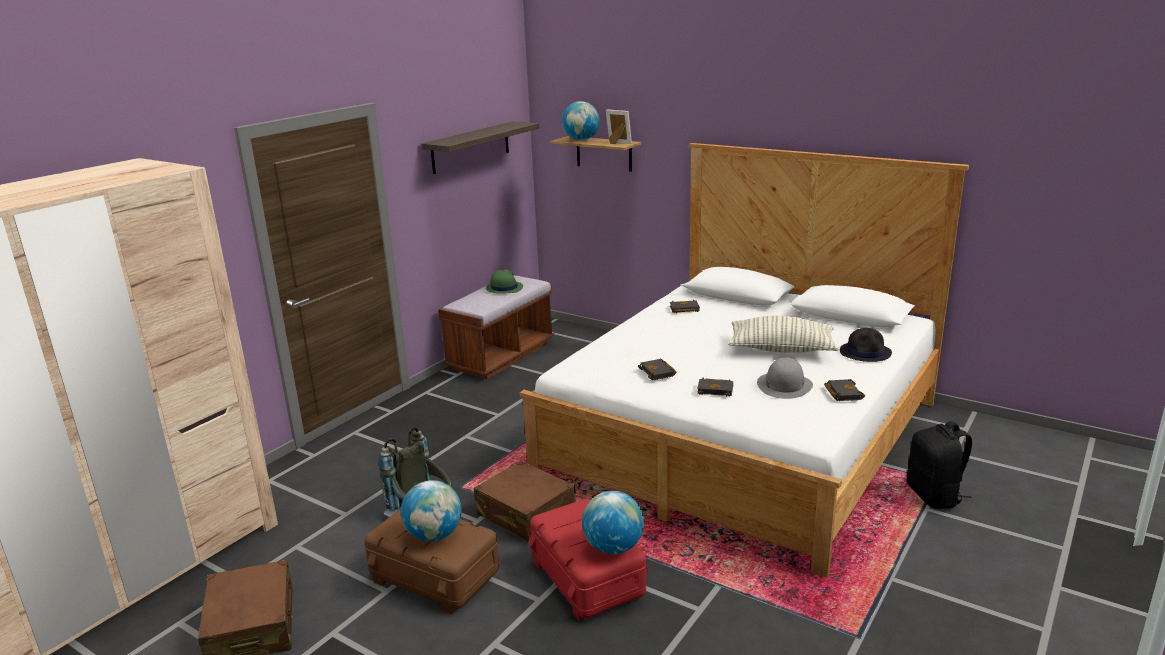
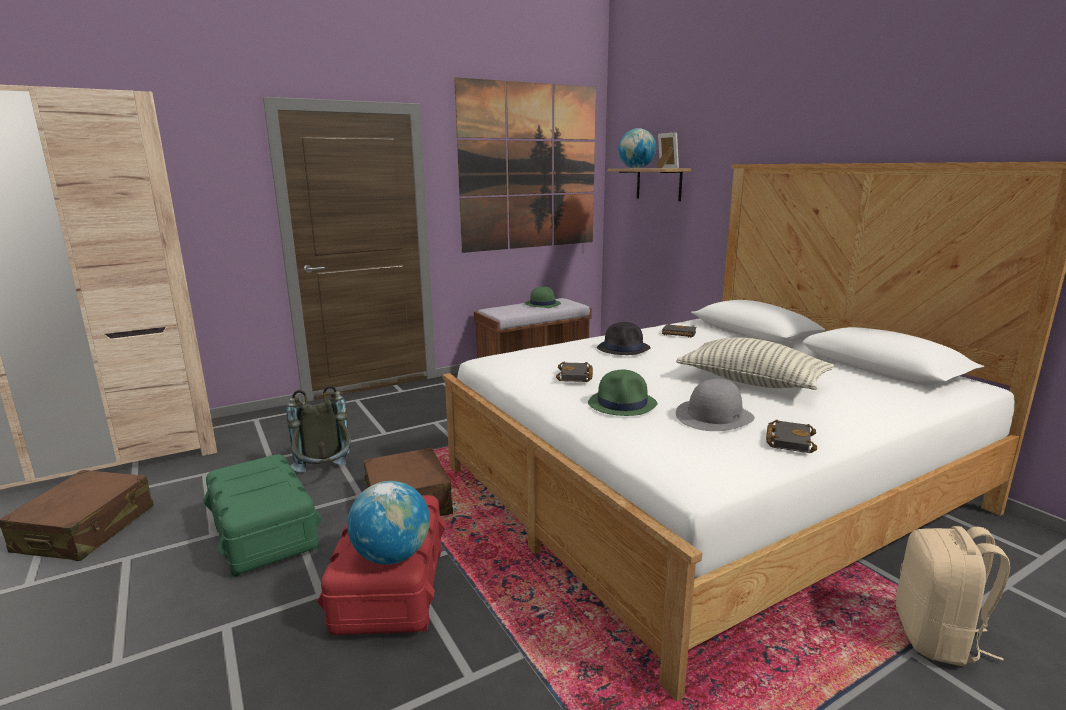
camera: 25 degrees right, 5 degrees down
(434, 535) = (255, 488): globe -> none
(435, 576) = (265, 535): brown storage box -> green storage box
(471, 147) = (530, 168): shelf -> picture
(716, 390) = (622, 404): black book -> green hat
(865, 352) = (869, 405): black hat -> black hat (623, 348)
(935, 496) = (937, 638): black backpack -> beige backpack

